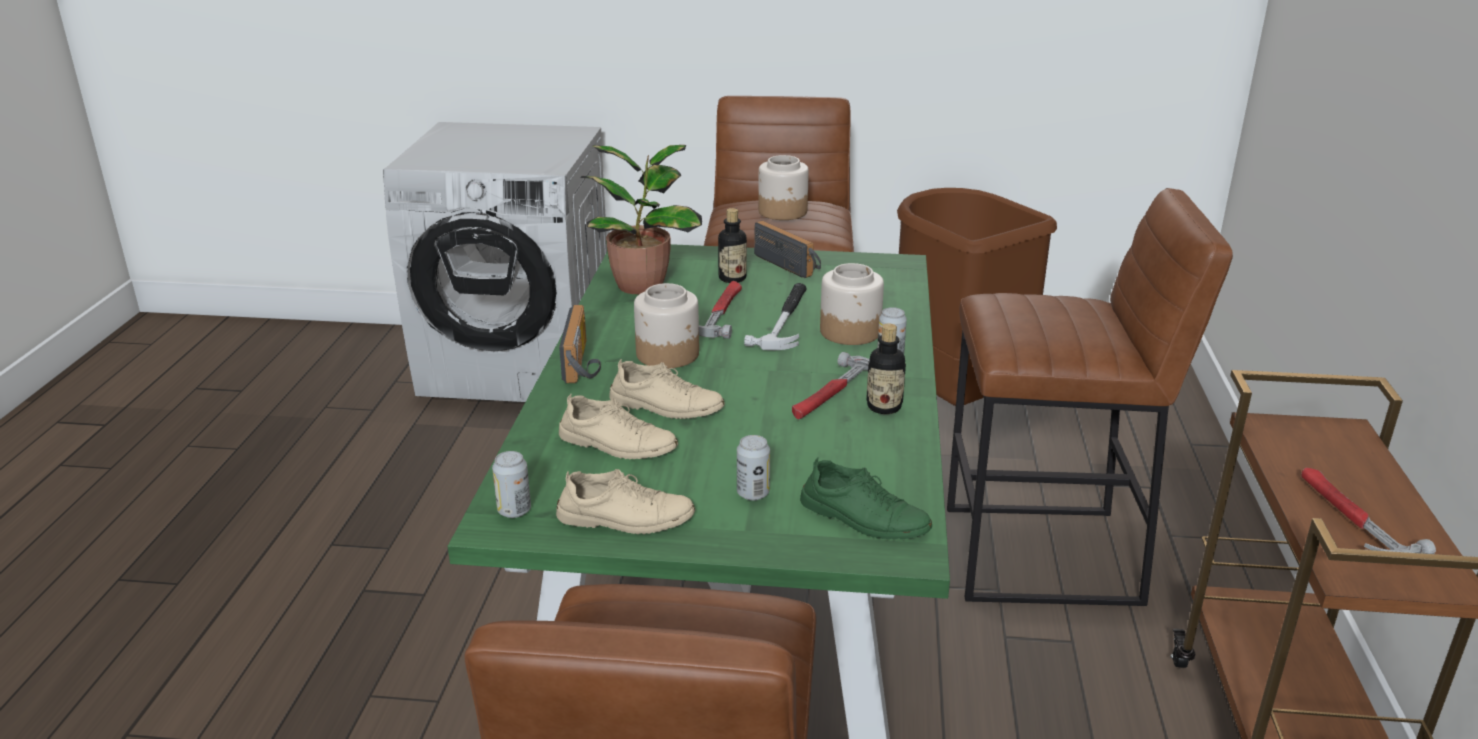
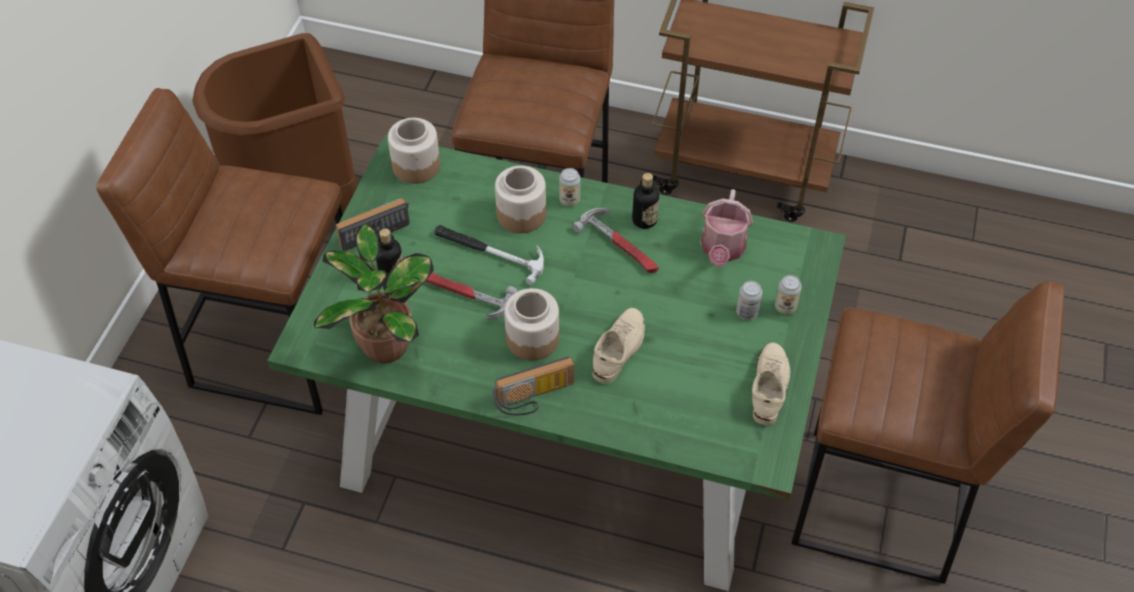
camera: 80 degrees left, 25 degrees up
(514, 510) = (753, 452): can -> can (785, 307)
(584, 363) = (535, 398): radio -> radio turned 150 degrees clockwise
(617, 444) = (671, 384): beige shoe -> none
(783, 212) = (254, 211): jar -> jar (416, 166)
(859, 467) = (722, 250): none -> watering can
(863, 518) = (781, 260): green shoe -> none
(1351, 519) = (786, 50): hammer -> none

